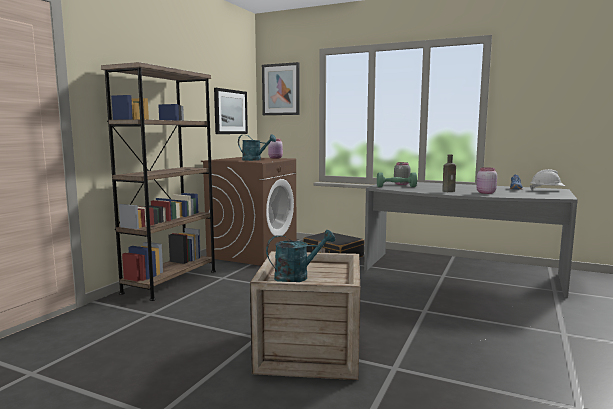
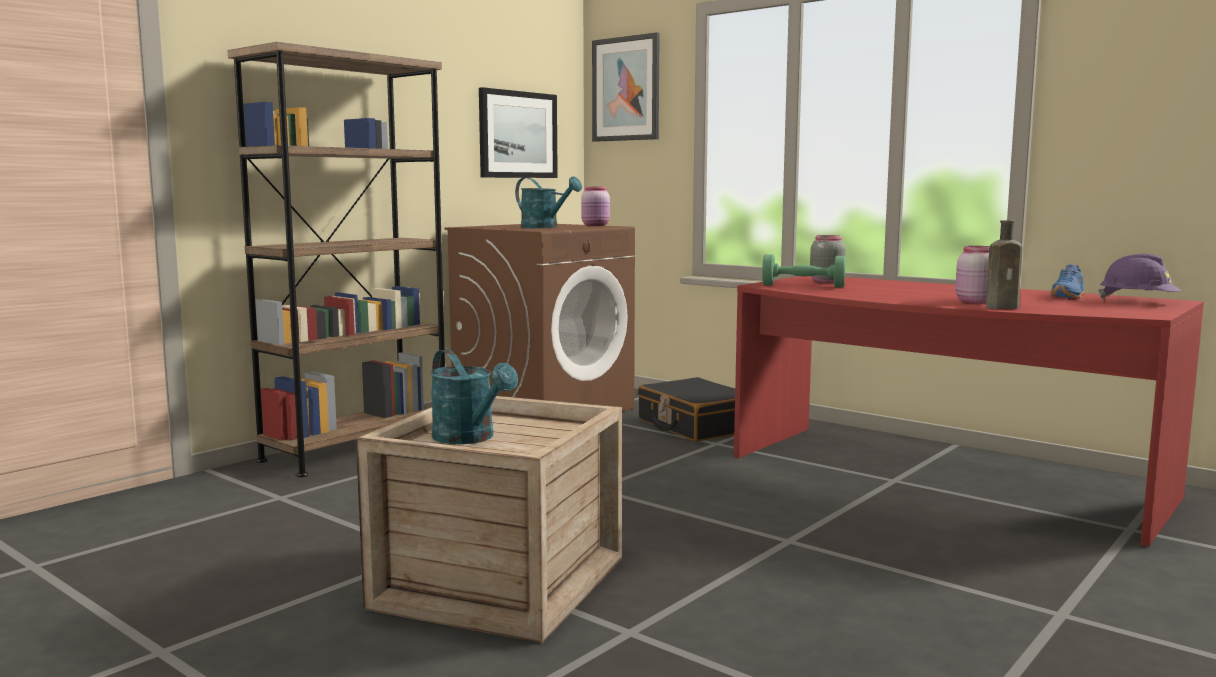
camera: 15 degrees right, 0 degrees up
(297, 276) = (470, 438): turquoise watering can -> turquoise watering can turned 60 degrees clockwise
(449, 191) = (900, 296): brown bottle -> brown bottle (1004, 307)
(460, 273) = (938, 479): grey desk -> red desk
(547, 190) = (1138, 301): white hard hat -> purple hard hat

